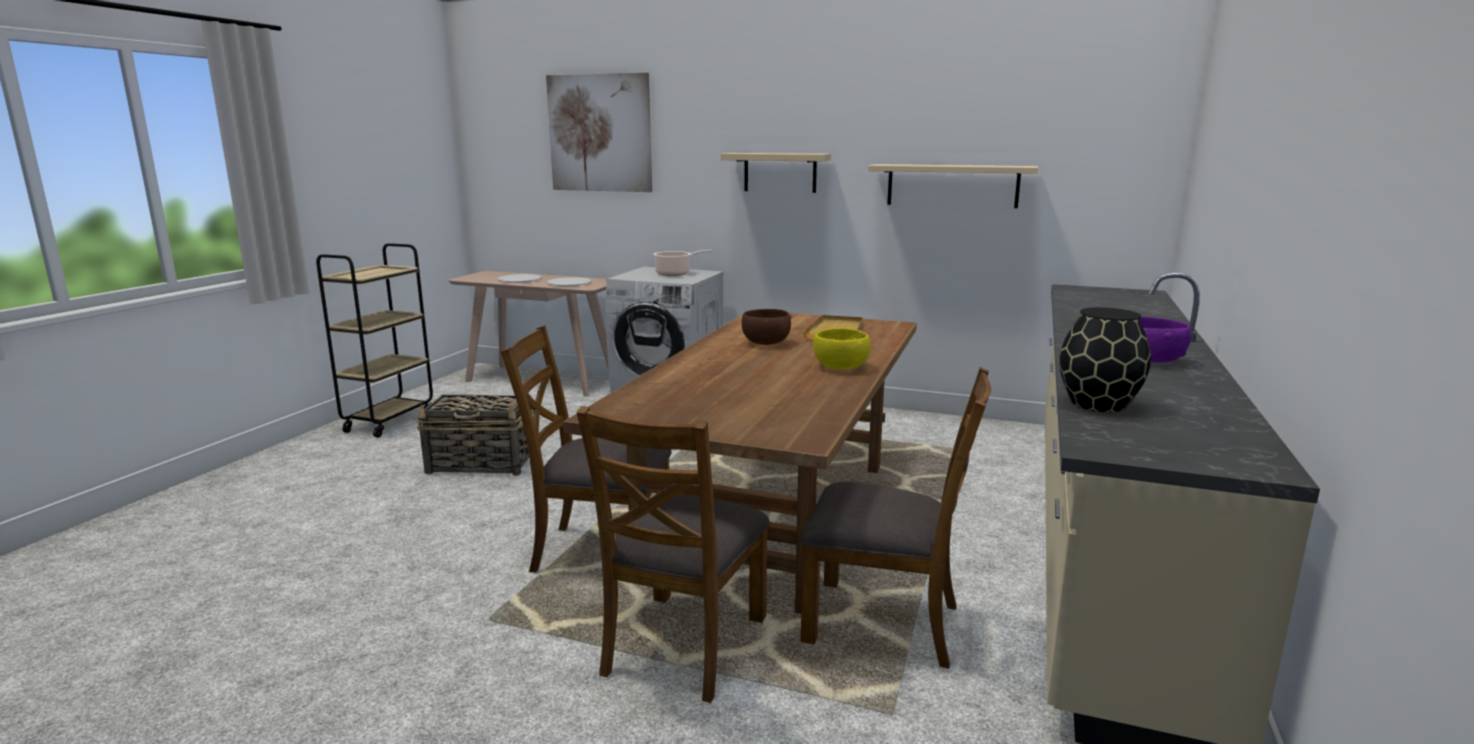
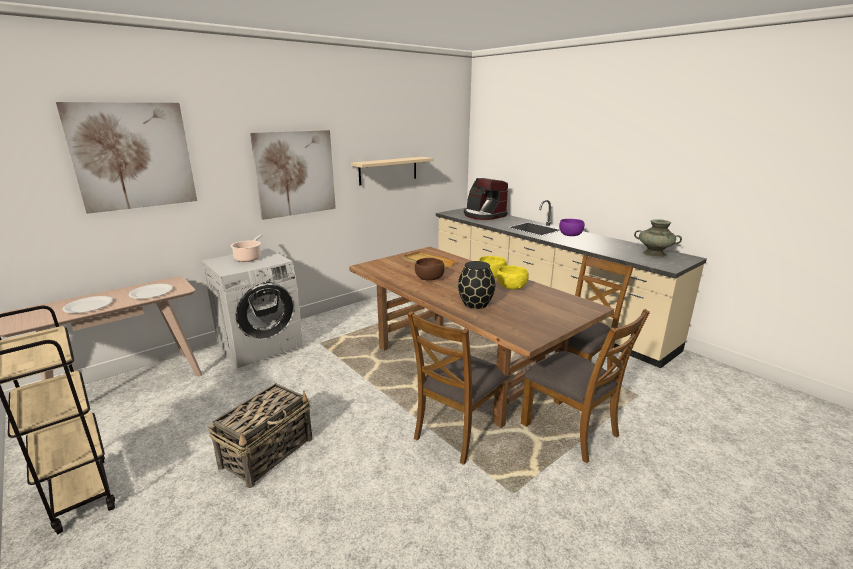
camera: 60 degrees left, 5 degrees up
(780, 172) = (295, 173): beige shelf -> picture
(809, 383) = (511, 287): none -> yellow bowl
(1097, 404) = (620, 255): black vase -> black vase (475, 304)
(1122, 303) = (483, 215): none -> coffee machine
(1198, 431) = (654, 253): none -> turquoise vase

